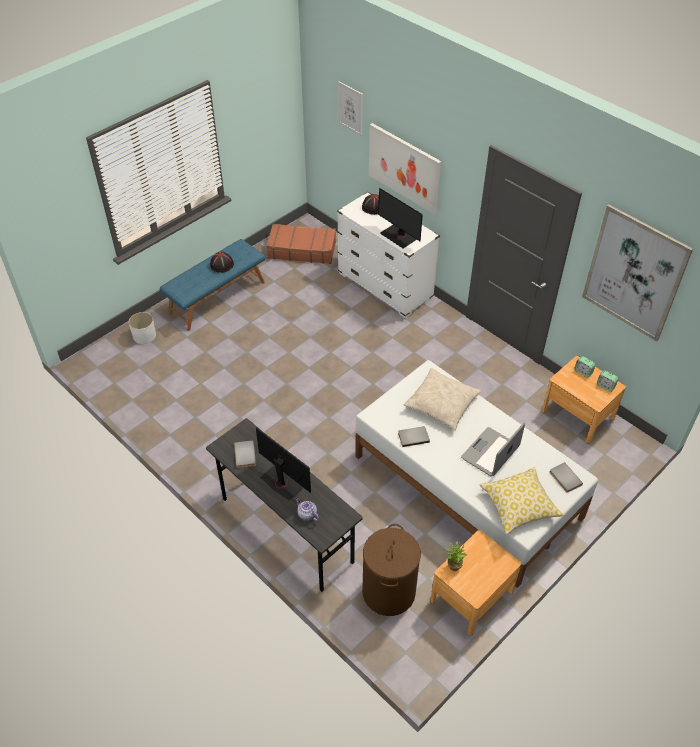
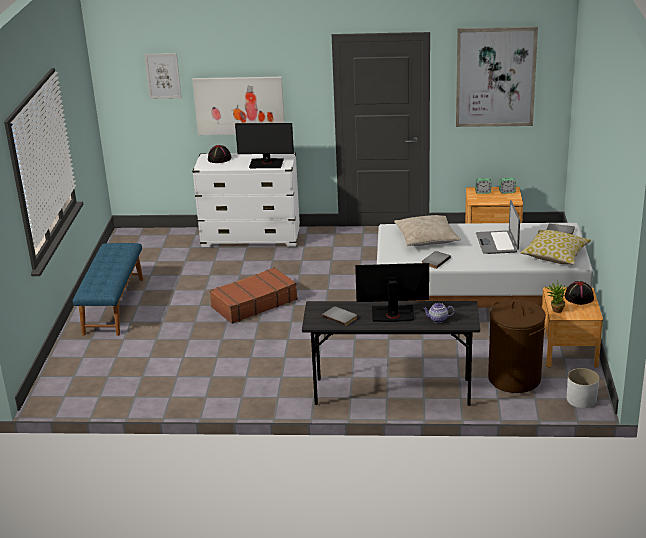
camera: 40 degrees left, 20 degrees down
(144, 336) = (80, 357): white planter -> white planter (581, 399)
(222, 264) = (113, 261): black hat -> black hat (579, 297)
(301, 250) = (145, 249): brown suitcase -> brown suitcase (254, 303)

